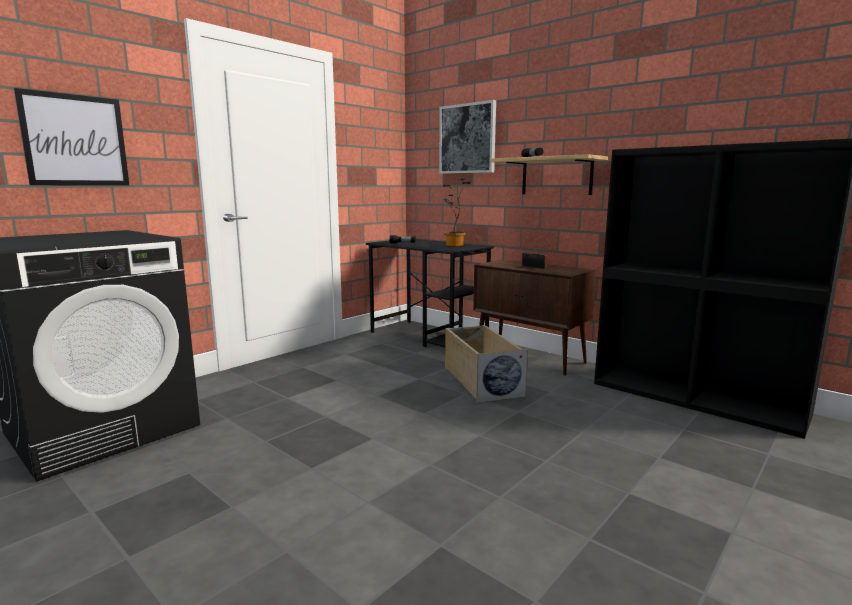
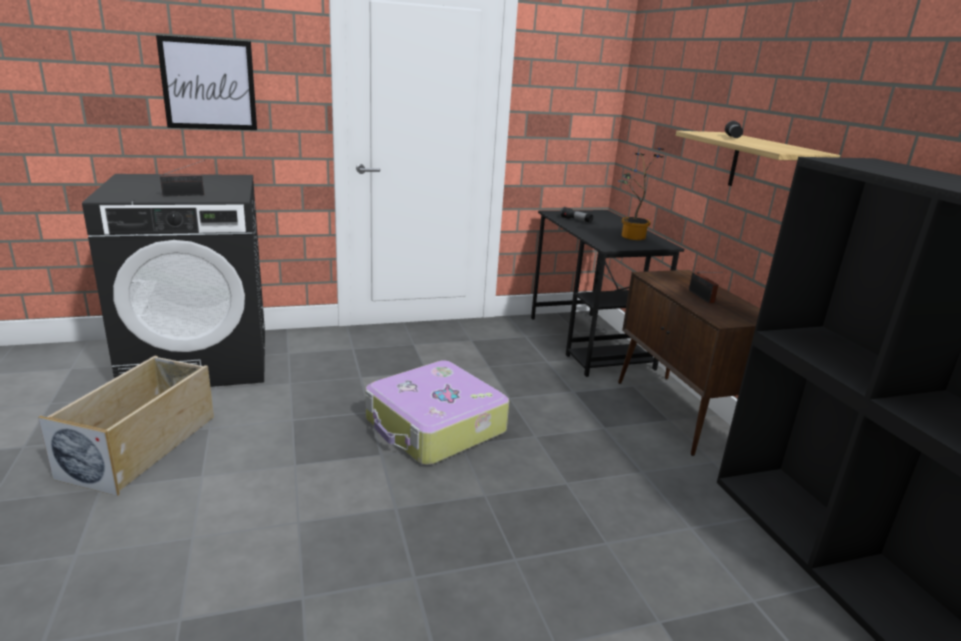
camera: 30 degrees right, 10 degrees up
(102, 240) = (186, 195): none -> radio
(390, 409) = (434, 427): none -> suitcase
(467, 139) = (685, 89): picture -> none
(481, 380) = (574, 425): beige storage box -> beige storage box (142, 445)

